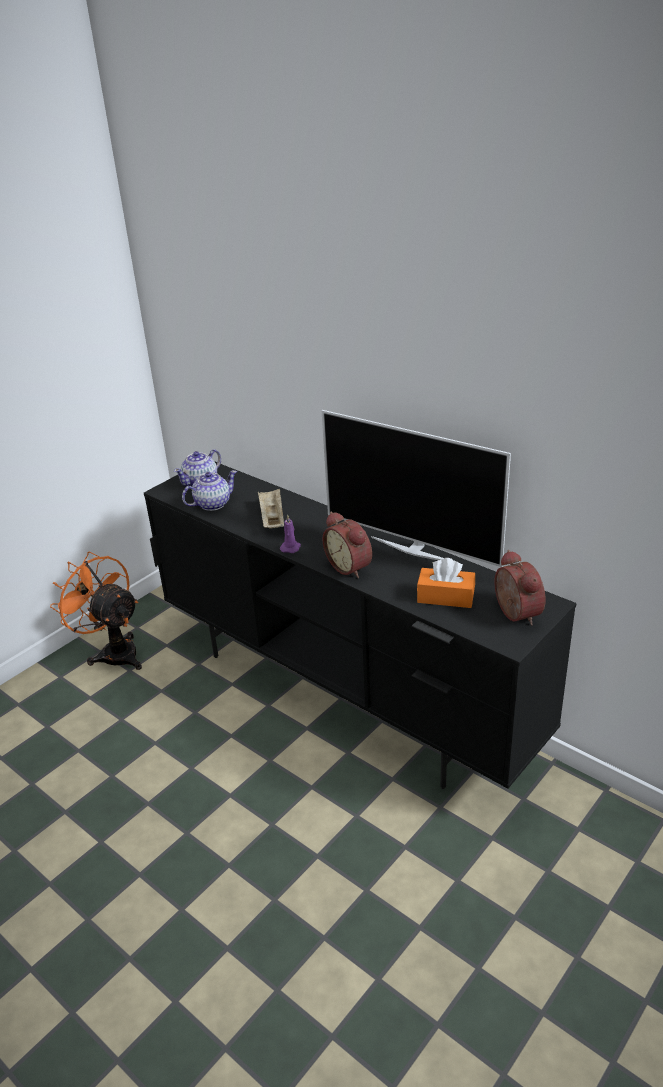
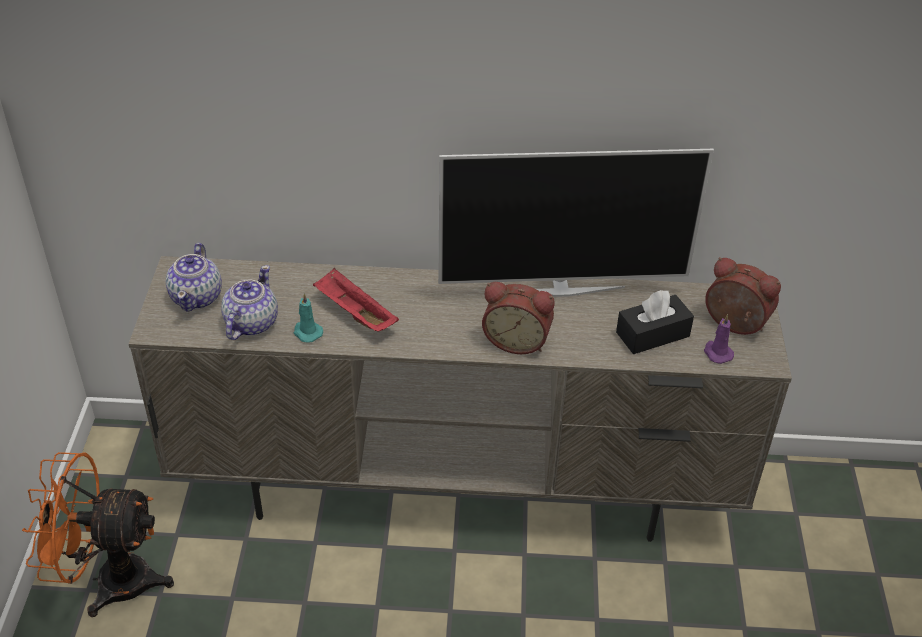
camera: 40 degrees left, 10 degrees up
(235, 518) = (307, 332): none -> turquoise candle
(272, 519) = (354, 314): beige tray -> red tray
(290, 547) = (421, 344): purple candle -> purple candle (717, 353)
(345, 695) = (459, 489): black tv stand -> beige tv stand
(445, 597) = (652, 334): orange tissue box -> black tissue box

